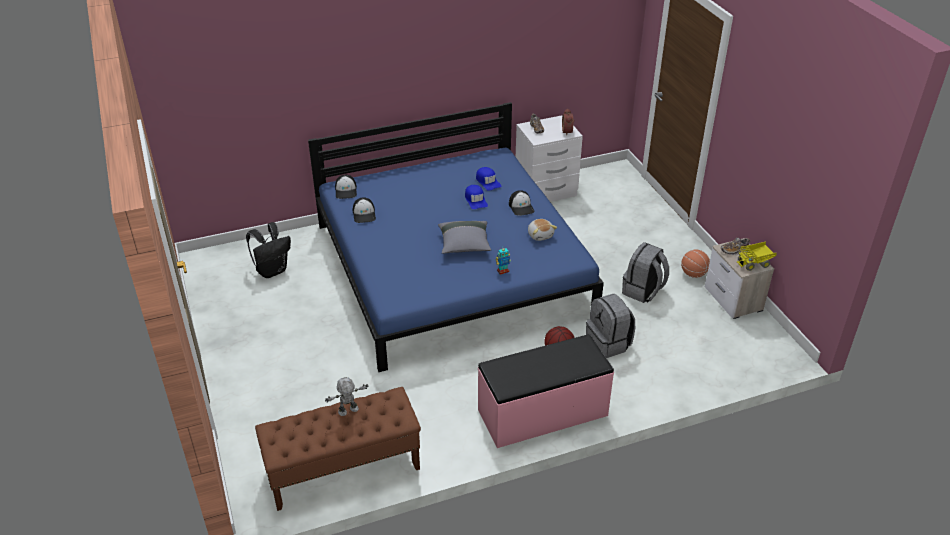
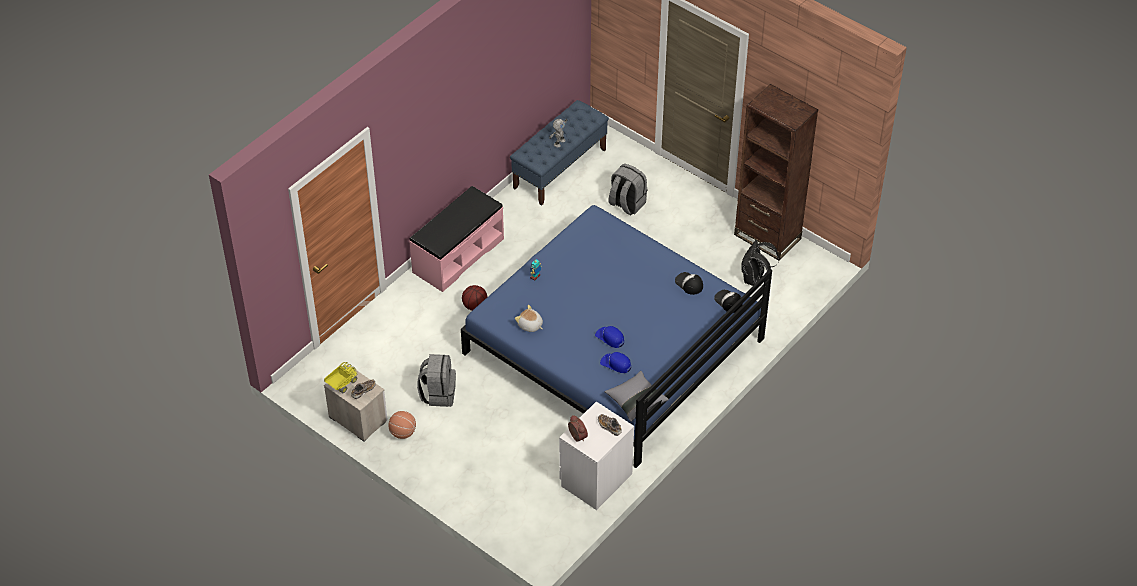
camera: 150 degrees right, 10 degrees up
(216, 300) = (767, 237): none -> brown bookcase
(343, 469) = (560, 168): brown bench -> blue bench
(464, 245) = (583, 289): grey pillow -> grey pillow (636, 401)
(521, 207) = (566, 349): cap -> none
(609, 343) = (441, 330): grey backpack -> grey backpack (626, 204)

